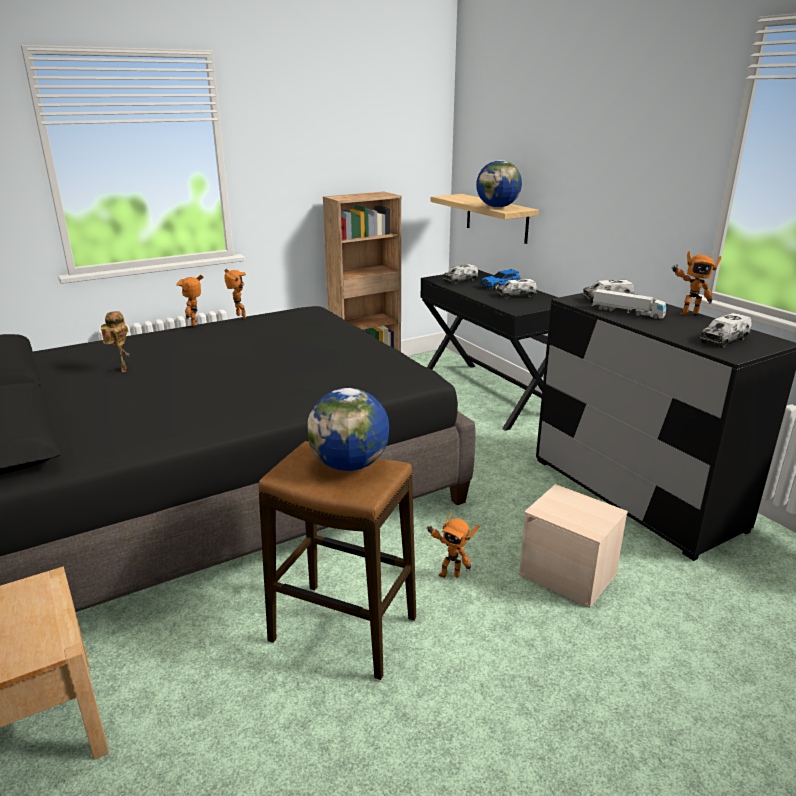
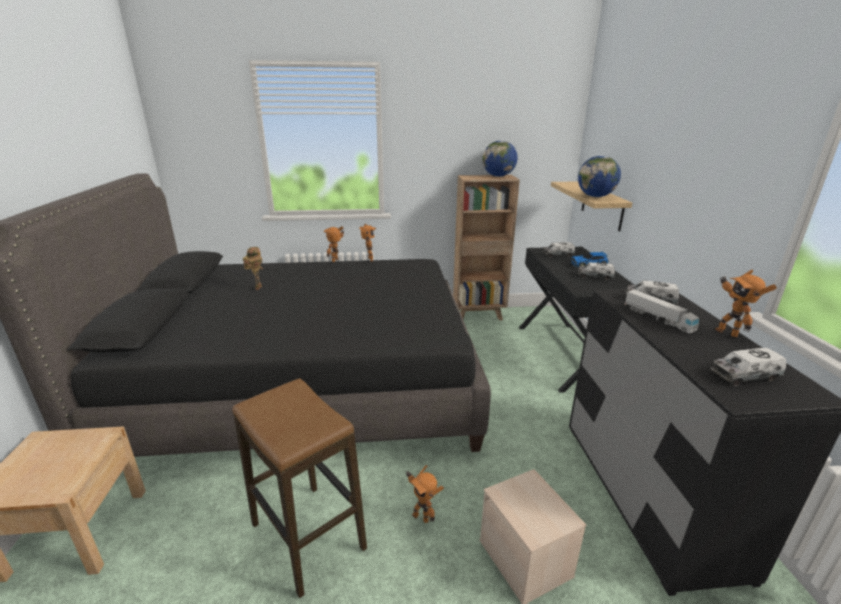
camera: 25 degrees right, 0 degrees up
(349, 465) = (306, 411): globe -> globe (498, 176)
(687, 313) = (727, 333): toy robot -> toy robot turned 45 degrees clockwise

